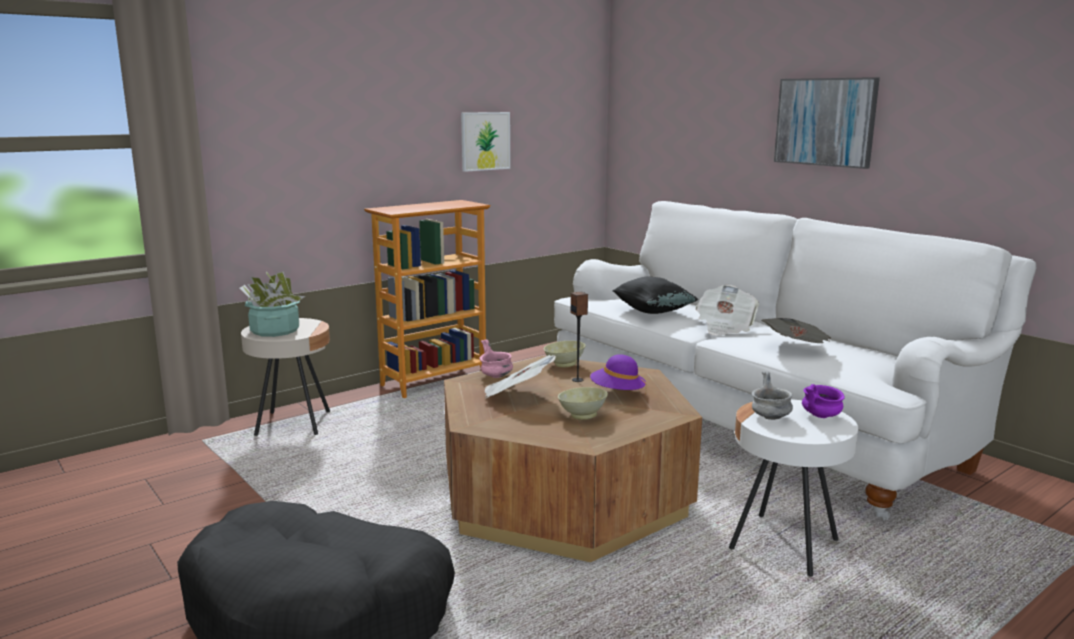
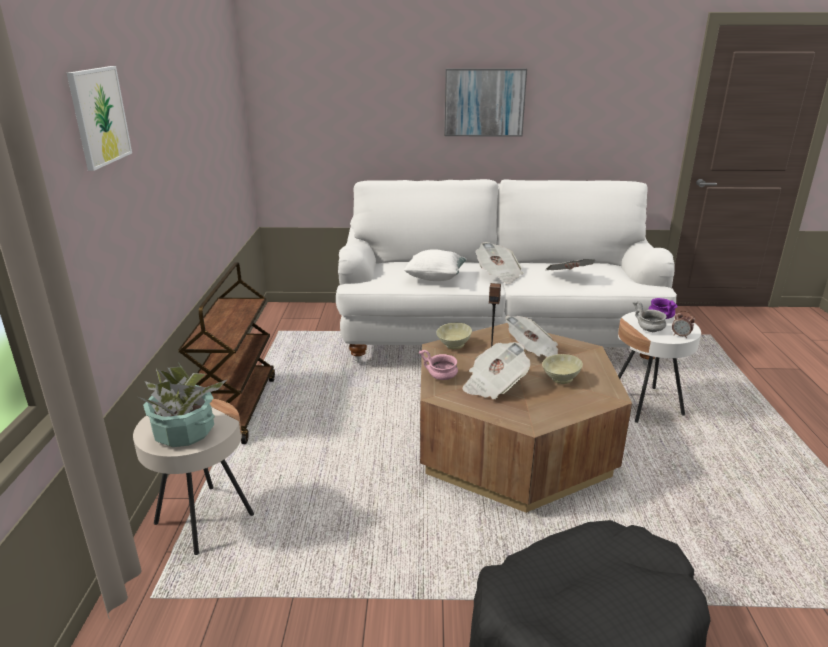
camera: 50 degrees left, 10 degrees up
(433, 381) = (236, 408): bookcase -> brown cart
(485, 141) = (202, 149): picture -> picture (99, 116)
(617, 393) = (533, 352): purple hat -> newspaper
(653, 311) = (435, 278): black pillow -> white pillow
(793, 434) = (680, 336): none -> alarm clock

